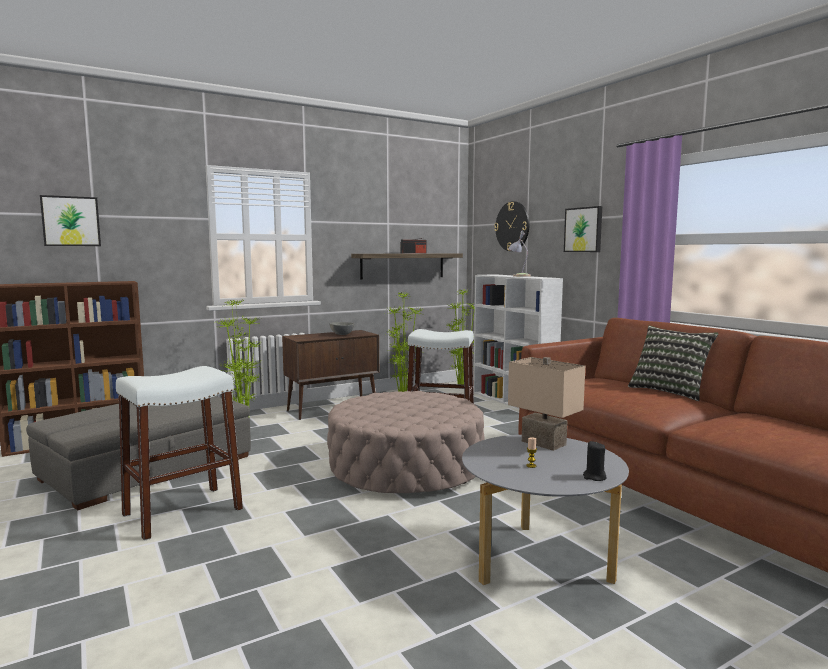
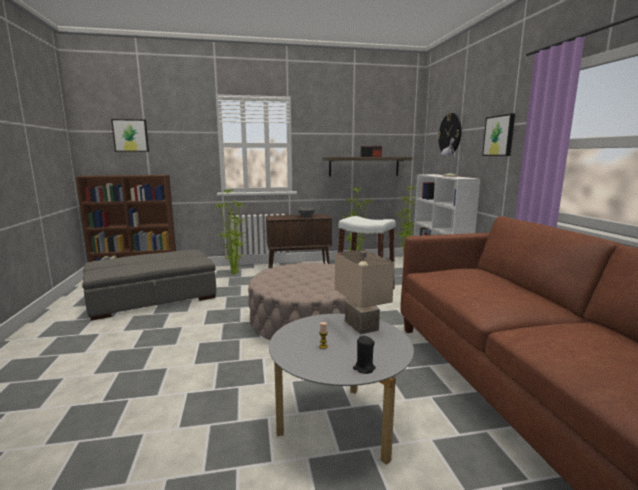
camera: 20 degrees right, 5 degrees up
(183, 512) = (142, 332): white stool -> none
(670, 391) = (528, 290): pillow -> none

